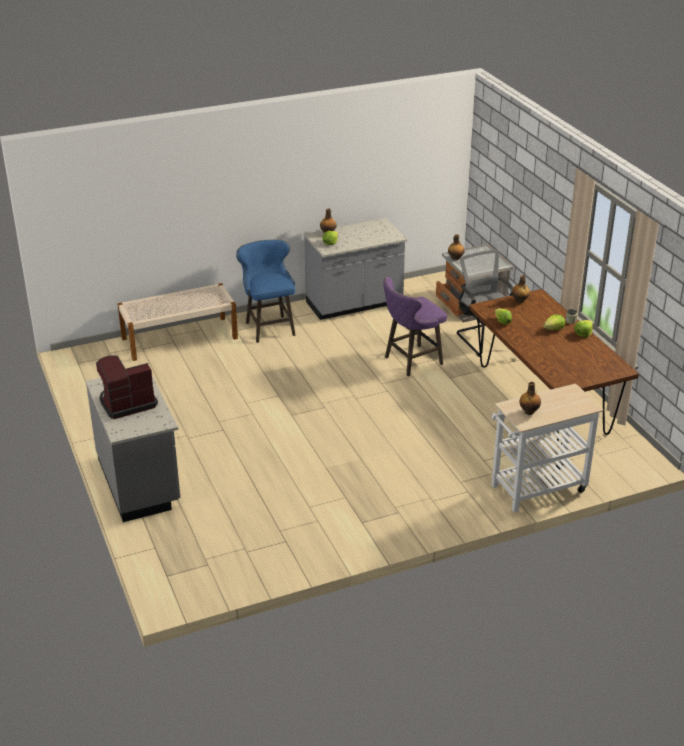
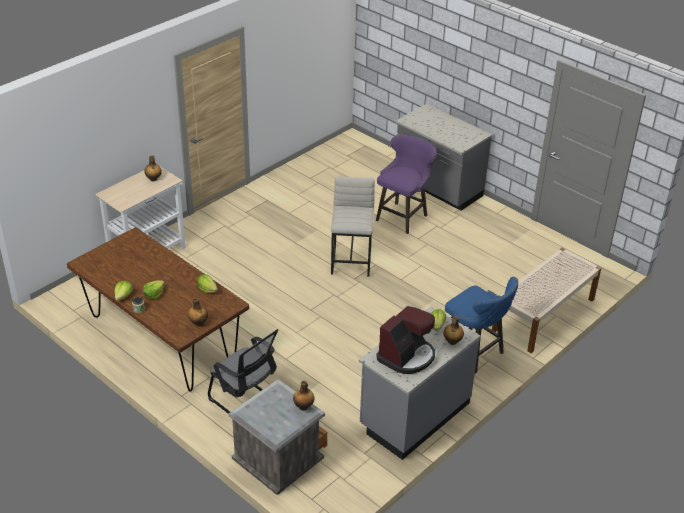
camera: 155 degrees right, 5 degrees up
(127, 403) = (445, 126): coffee machine -> coffee machine (407, 356)
(313, 425) = (351, 260): none -> beige stool
(411, 361) = (307, 350): purple stool -> purple stool (403, 216)

